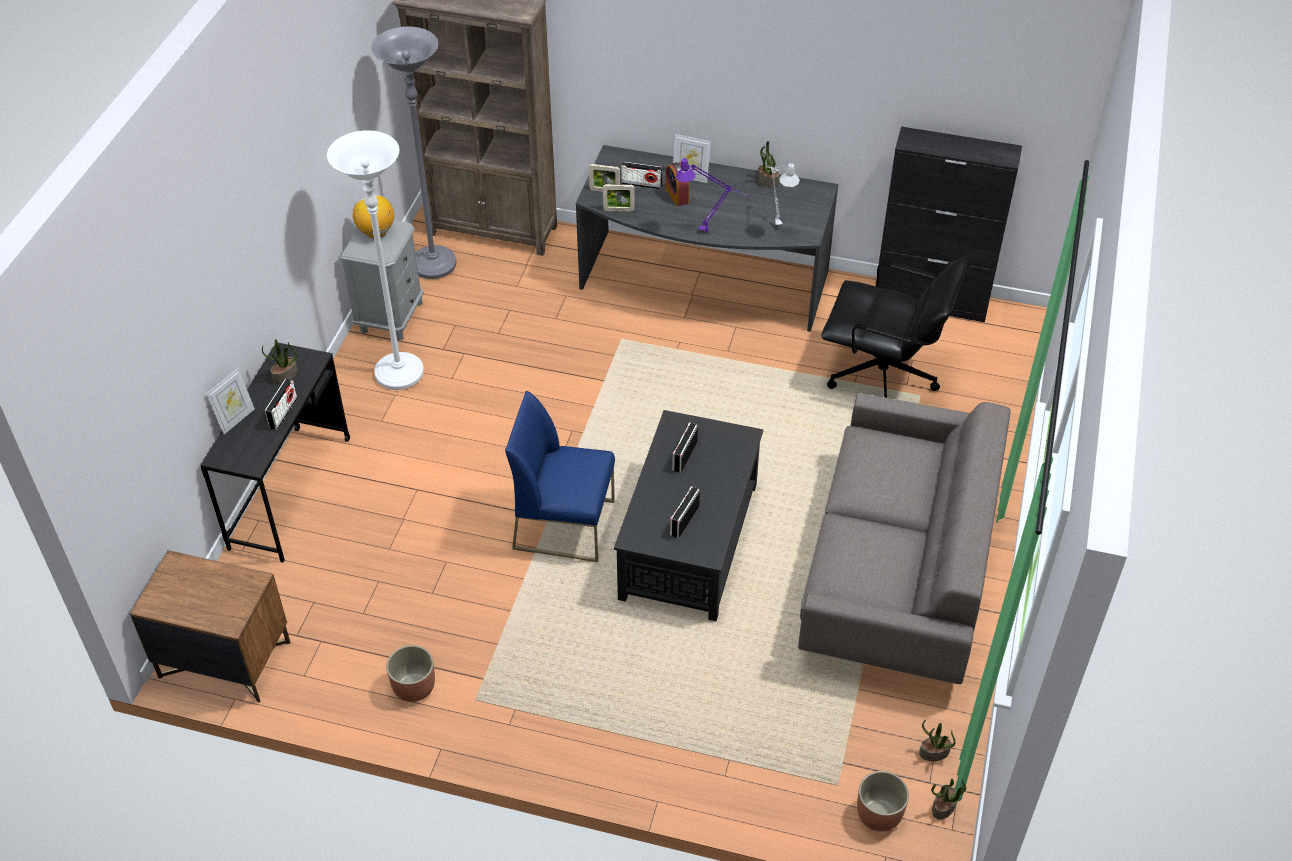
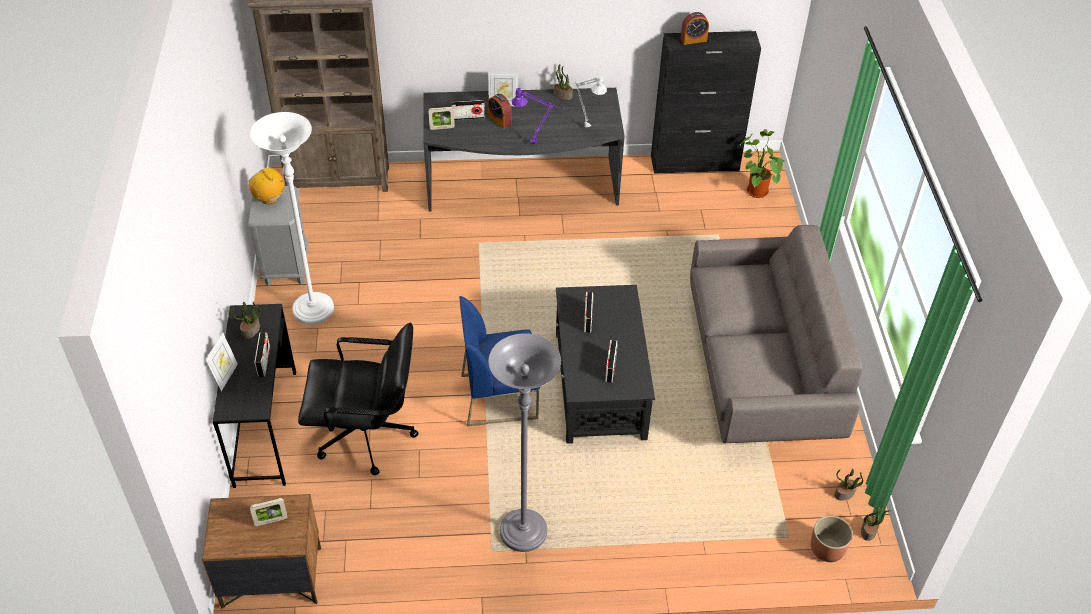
camera: 20 degrees left, 0 degrees up
(414, 687) = (438, 555): planter -> none
(433, 265) = (302, 217): grey floor lamp -> grey floor lamp (523, 532)
(618, 210) = (460, 140): picture frame -> picture frame (271, 521)
(883, 378) = (686, 228): black office chair -> black office chair (367, 436)
(935, 142) = (693, 40): none -> alarm clock
(993, 351) = (755, 190): none -> potted plant

